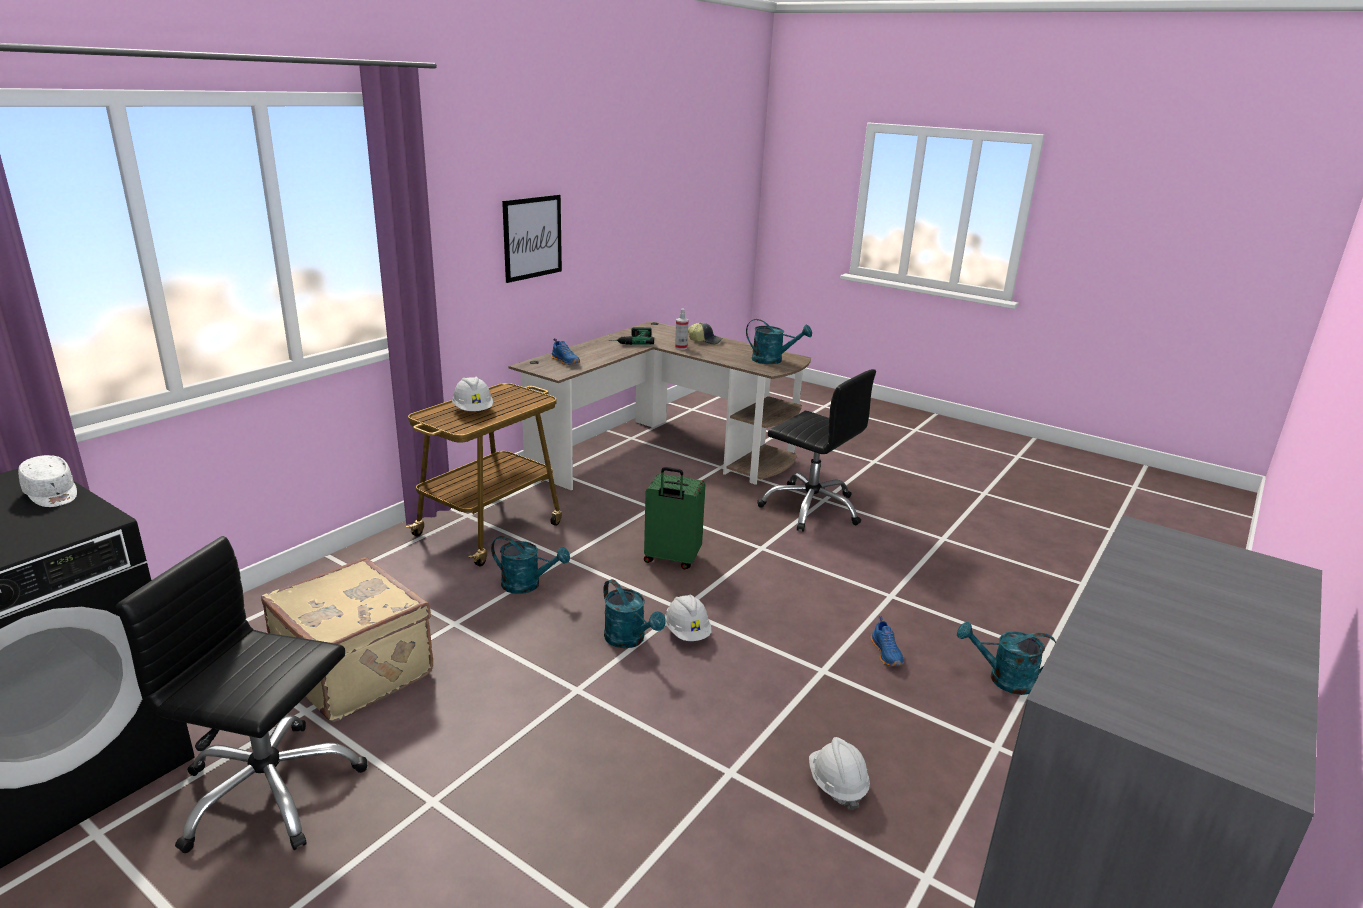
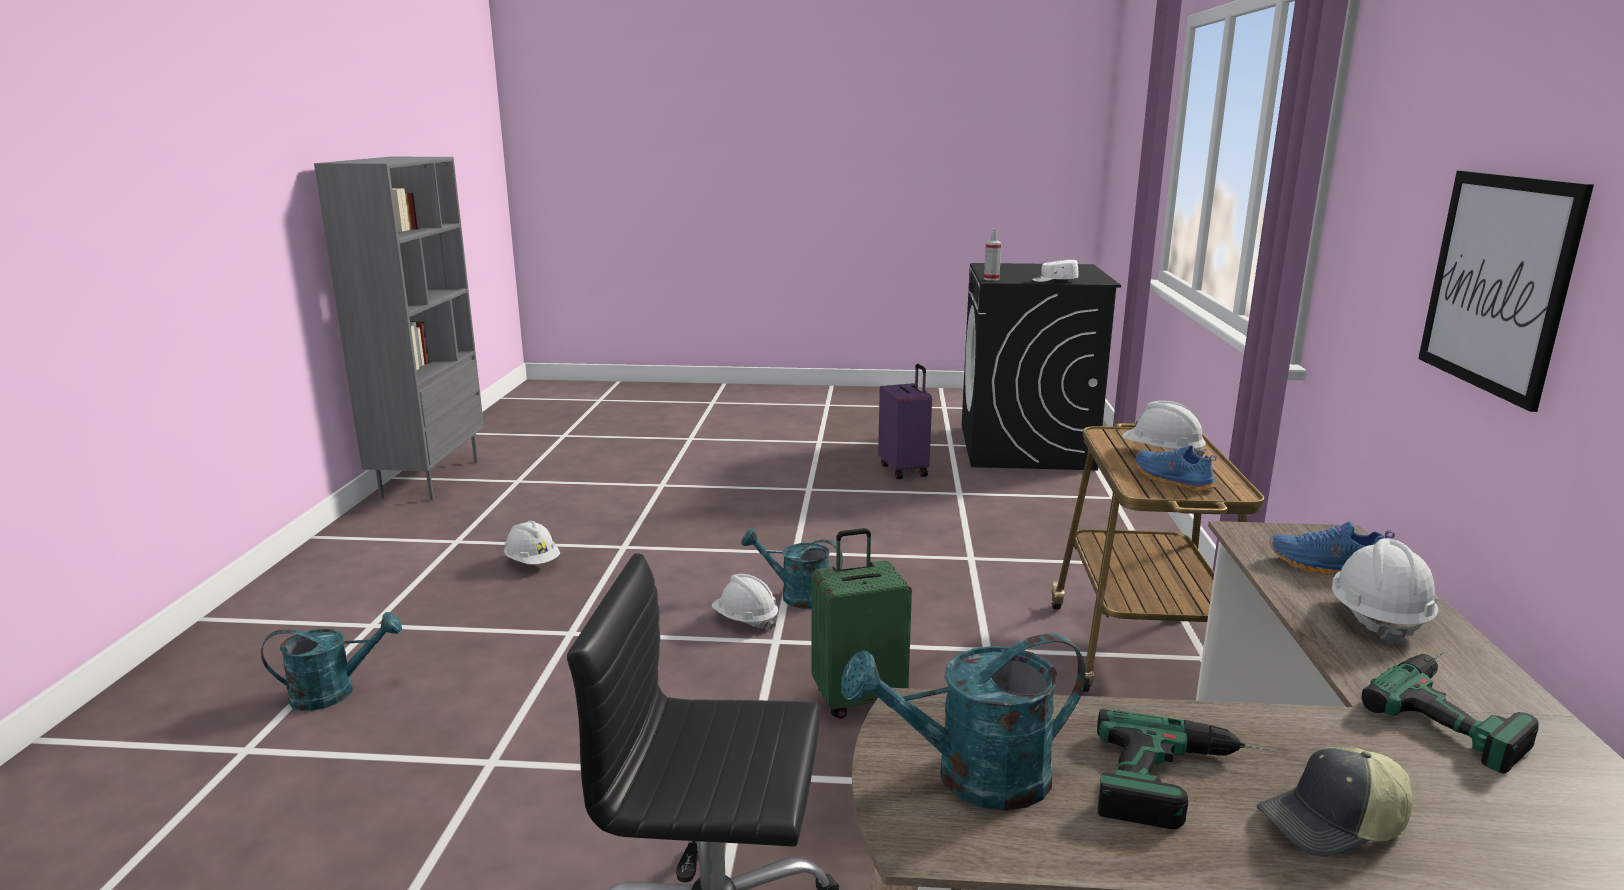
camera: 150 degrees right, 5 degrees down
(269, 790) = (904, 470): black office chair -> purple suitcase
(356, 669) = (977, 515): beige suitcase -> none
(527, 585) = (971, 607): turquoise watering can -> none
(593, 352) = (1377, 618): none -> white hard hat
(681, 347) = (1292, 734): spray bottle -> spray bottle (991, 279)
(724, 349) = (1186, 783): none -> power drill
(887, 653) = (493, 674): blue shoe -> blue shoe (1171, 480)

